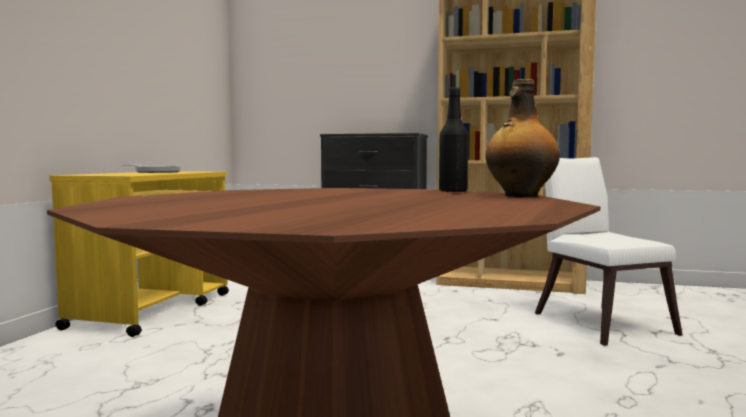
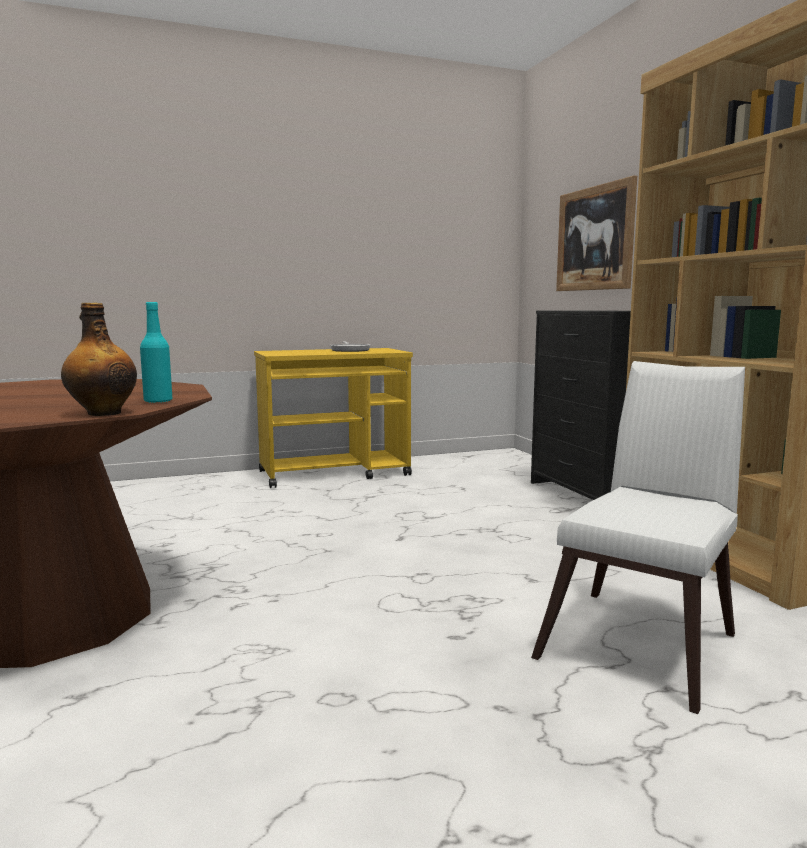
camera: 55 degrees right, 5 degrees up
(333, 81) = (594, 239): none -> picture
(453, 192) = (158, 401): black bottle -> turquoise bottle

